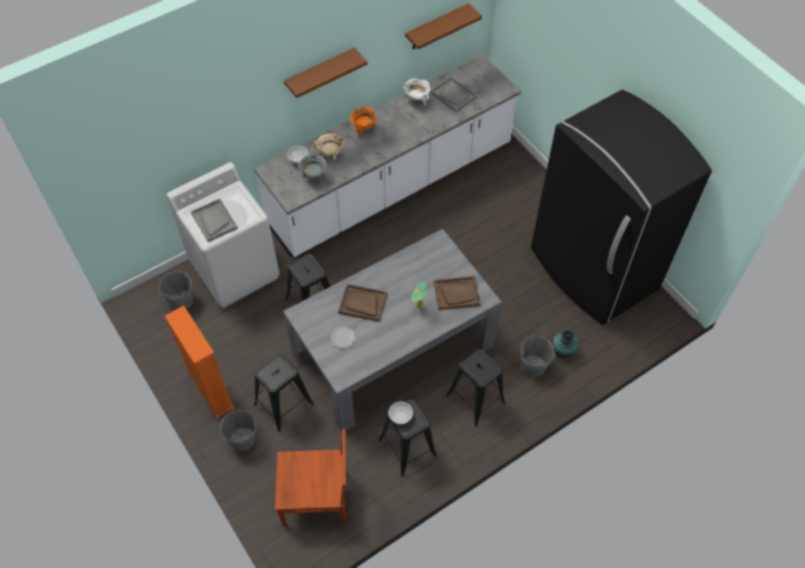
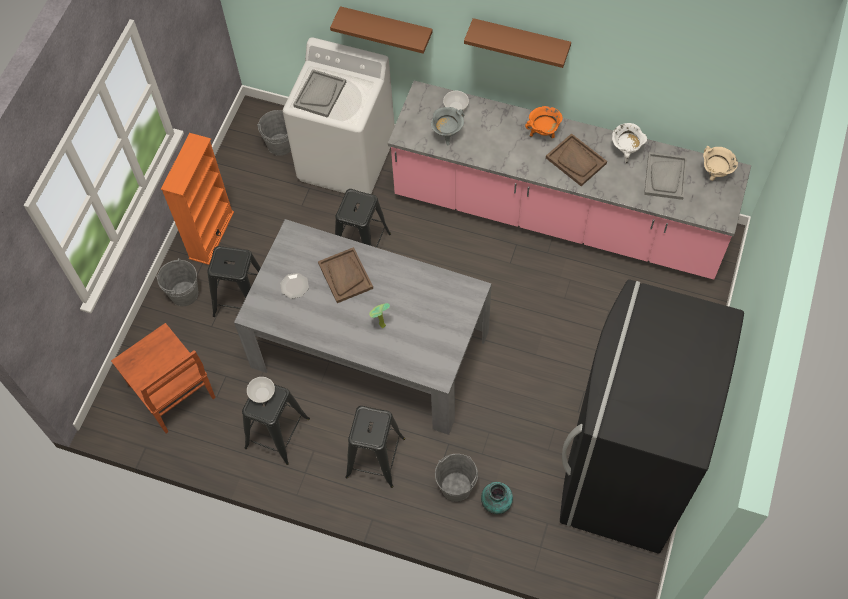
camera: 55 degrees right, 5 degrees up
(330, 155) = (485, 128): beige cooking pot -> beige cooking pot (715, 173)
(392, 186) = (558, 215): white counter -> pink counter
(436, 27) = (692, 93): brown shelf -> brown shelf (386, 28)
(456, 293) = (424, 347): brown tray -> brown tray (576, 161)

